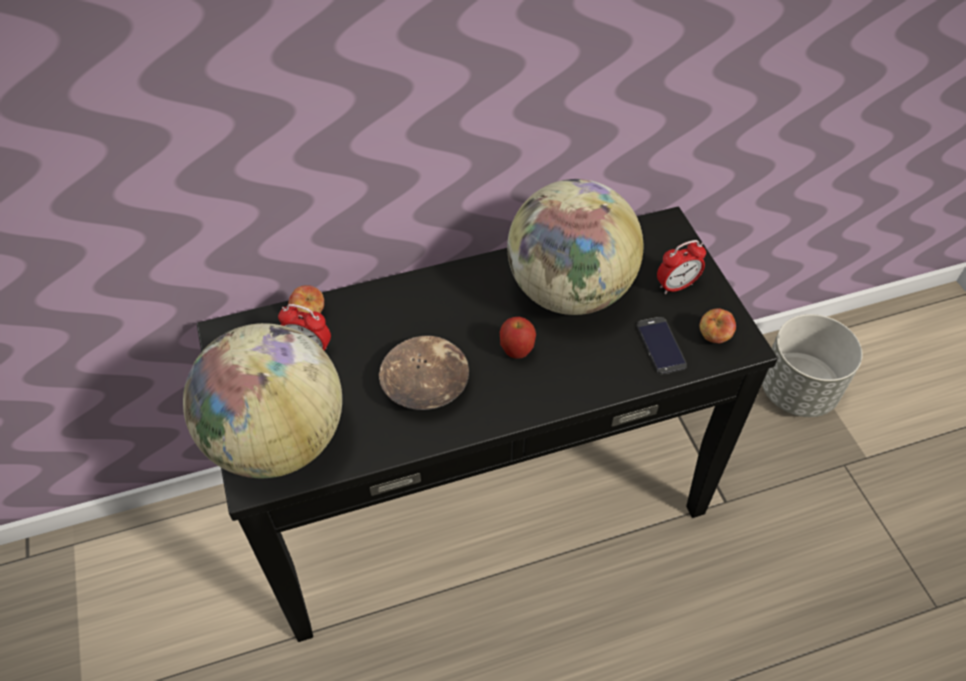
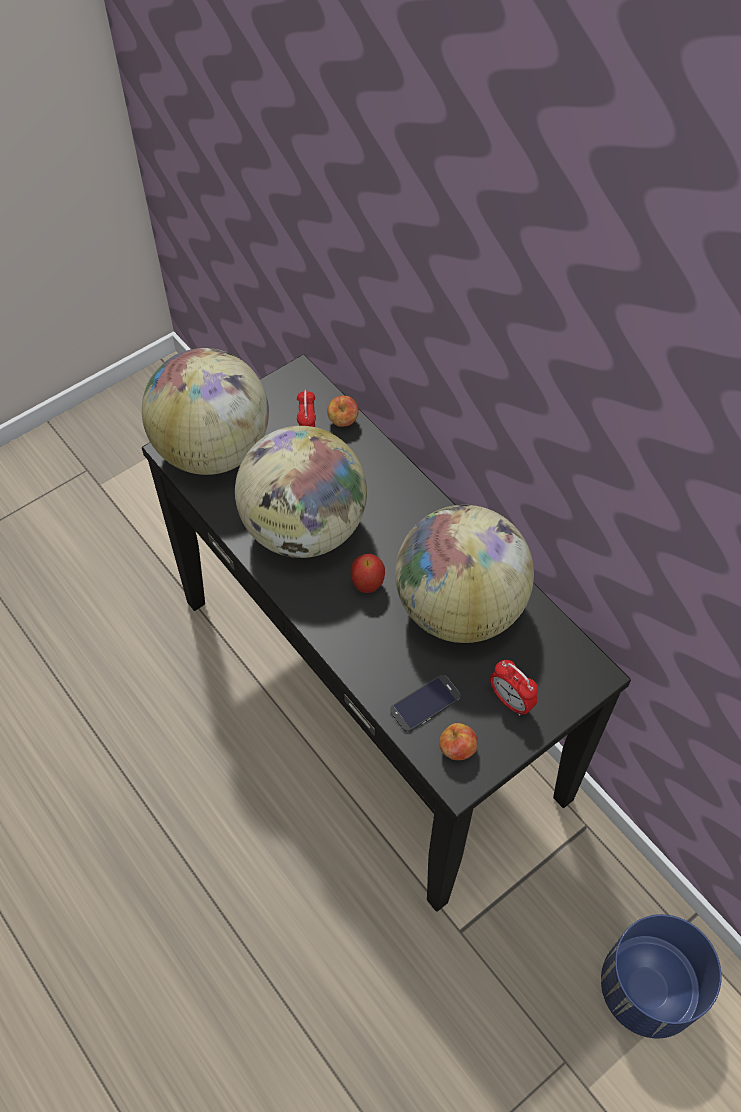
camera: 70 degrees right, 5 degrees up
(426, 384) = (304, 528): brown bowl -> globe
(798, 391) = (647, 989): grey planter -> blue planter

